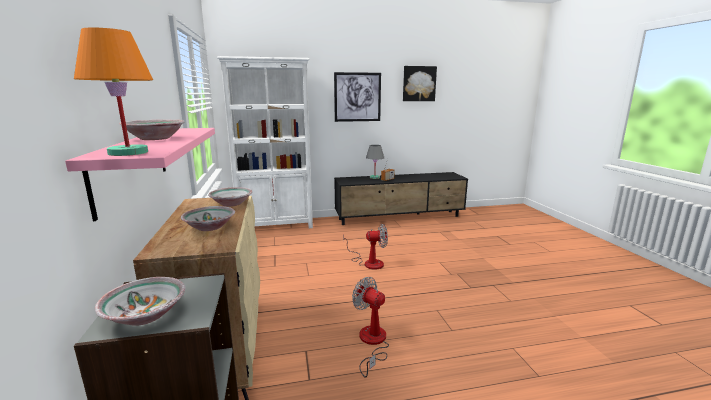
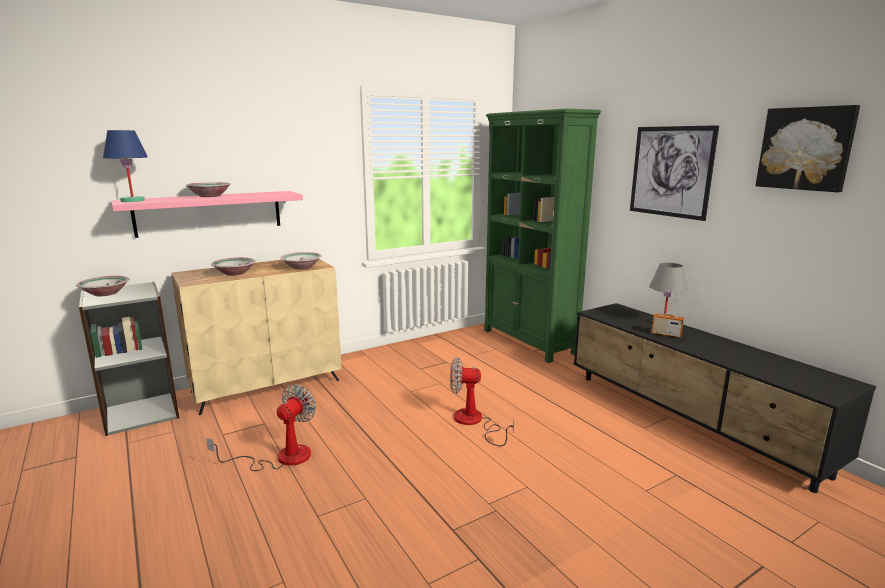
camera: 70 degrees right, 0 degrees up
(127, 153) = (132, 200): orange table lamp -> blue table lamp
(276, 225) = (529, 342): white bookcase -> green bookcase
(368, 262) = (474, 422): fan -> fan turned 120 degrees clockwise

